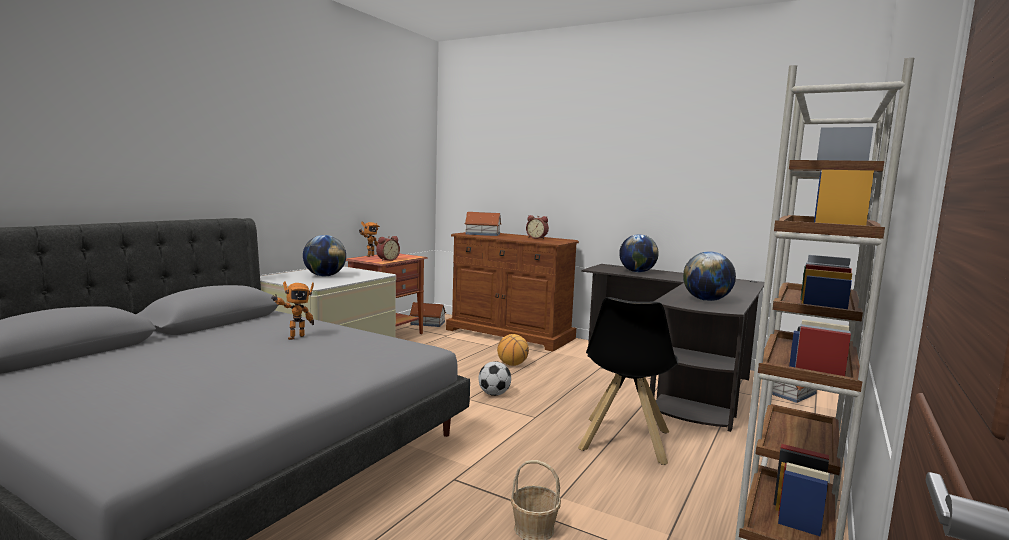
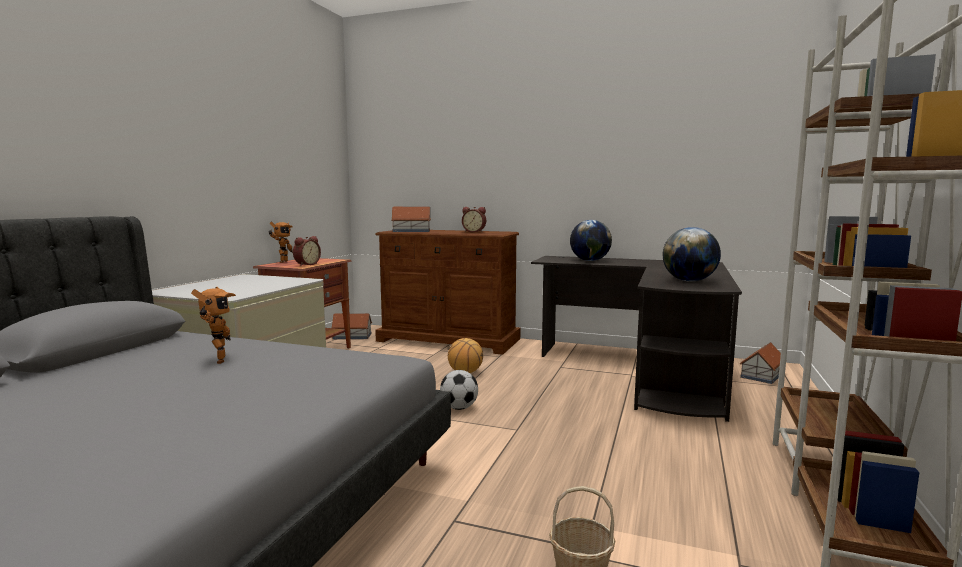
camera: 10 degrees left, 0 degrees up
(294, 337) = (217, 360): toy robot -> toy robot turned 45 degrees counterclockwise
(324, 276) = (235, 285): globe -> none
(624, 441) = (627, 446): black chair -> none

